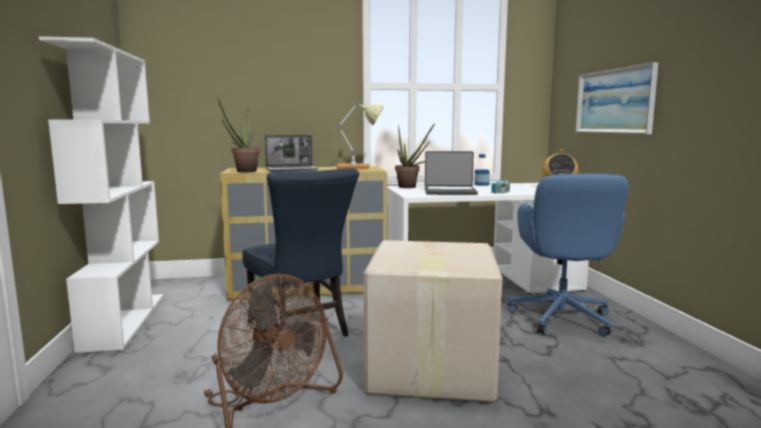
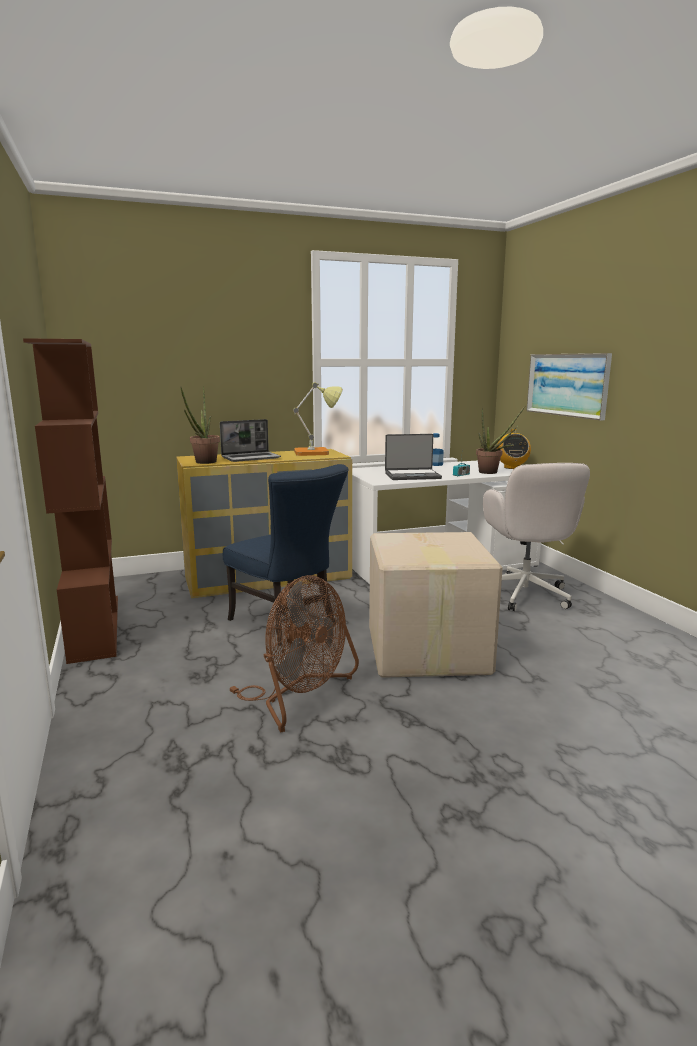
camera: 10 degrees left, 5 degrees up
(124, 320) = (94, 626): white bookcase -> brown bookcase
(410, 187) = (368, 470): potted plant -> potted plant (492, 472)
(560, 318) = (524, 595): blue office chair -> white office chair

